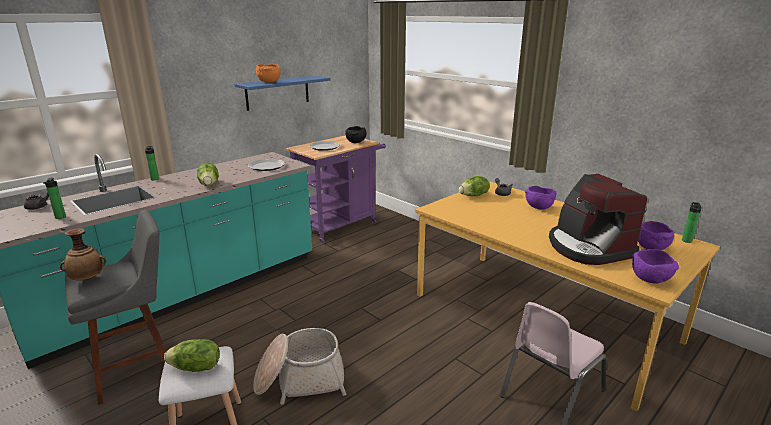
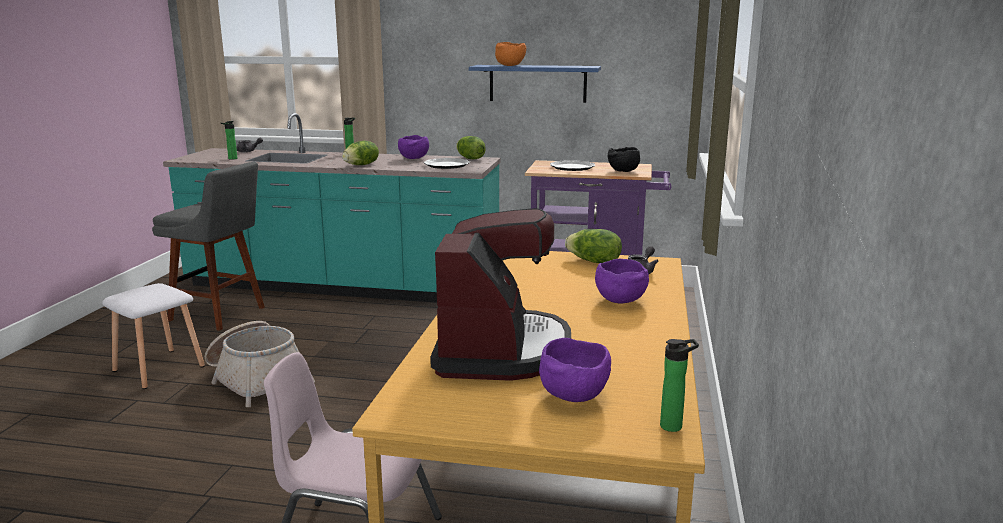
camera: 55 degrees right, 5 degrees down
(87, 279) = (191, 207): vase -> none
(196, 368) = (143, 293): lettuce -> lettuce (470, 158)
(588, 247) = (500, 350): coffee machine -> coffee machine turned 150 degrees clockwise
(650, 280) = (426, 406): purple bowl -> purple bowl (414, 159)

